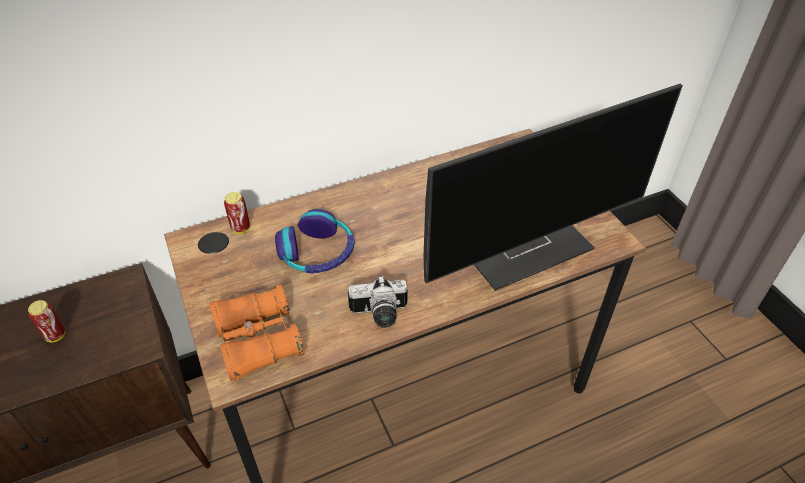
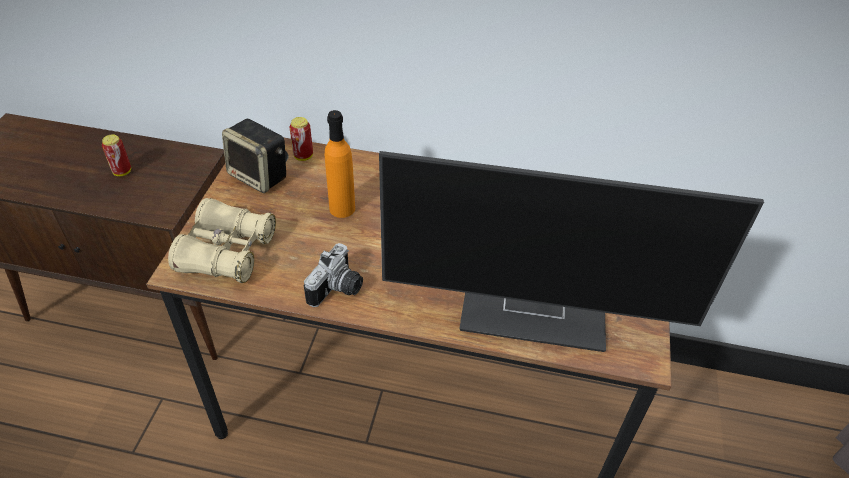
camera: 35 degrees right, 0 degrees up
(220, 264) = (260, 176): none -> speaker
(258, 340) = (227, 252): orange binoculars -> beige binoculars
(317, 253) = (342, 208): headphones -> orange bottle
(379, 315) = (338, 290): camera -> camera turned 90 degrees counterclockwise

